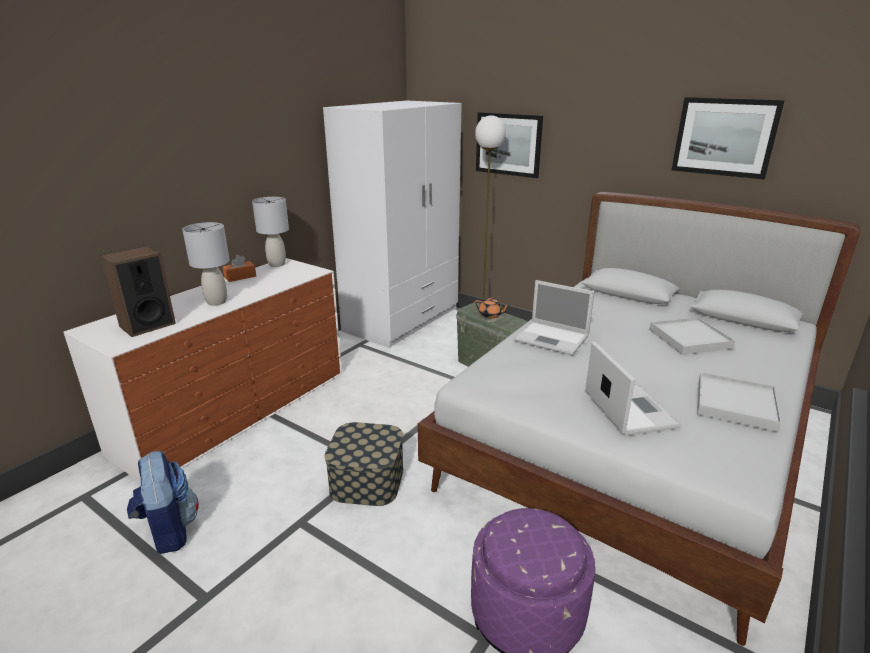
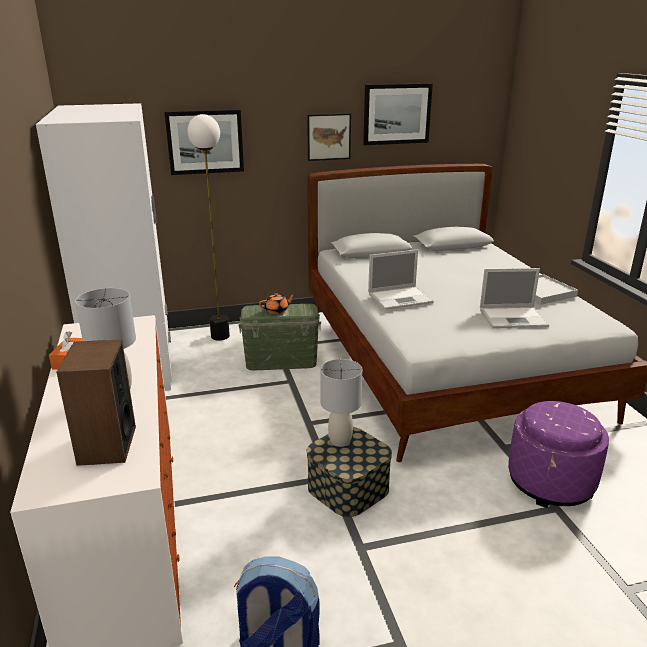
camera: 50 degrees left, 0 degrees up
(277, 264) = (75, 333): grey table lamp -> grey table lamp (340, 440)
(628, 409) = (514, 318): laptop -> laptop turned 150 degrees clockwise
(631, 155) = (329, 137): none -> picture
(689, 338) = (457, 267): white tray -> none

